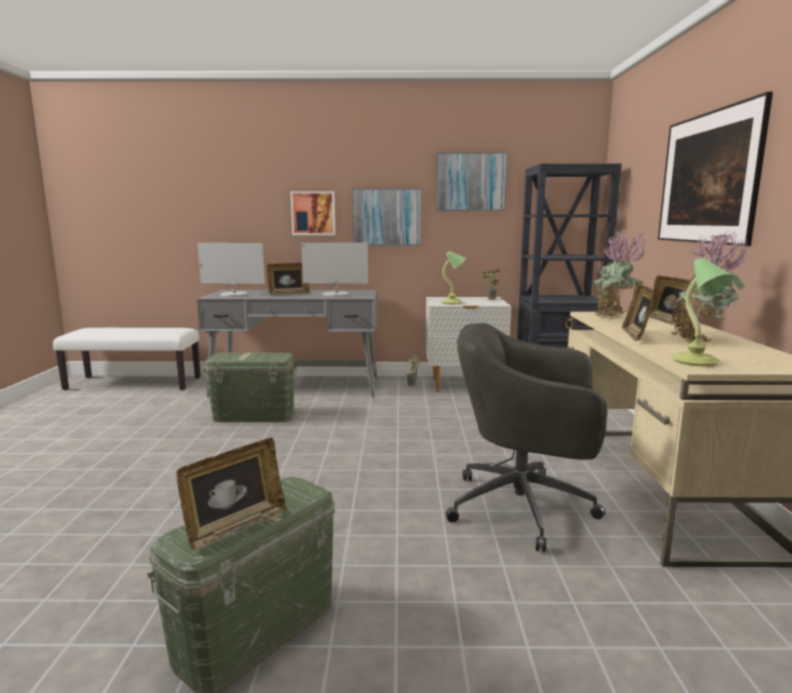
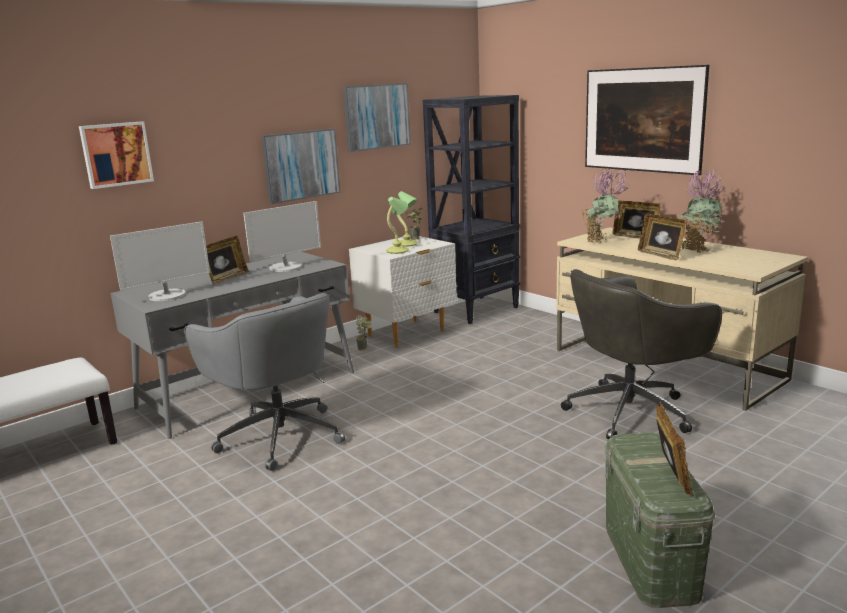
camera: 40 degrees left, 5 degrees up
(253, 416) = (279, 435): green storage box -> grey office chair
(313, 213) = (219, 171): picture -> picture (116, 154)
(695, 361) = (741, 267): table lamp -> table lamp (407, 244)

